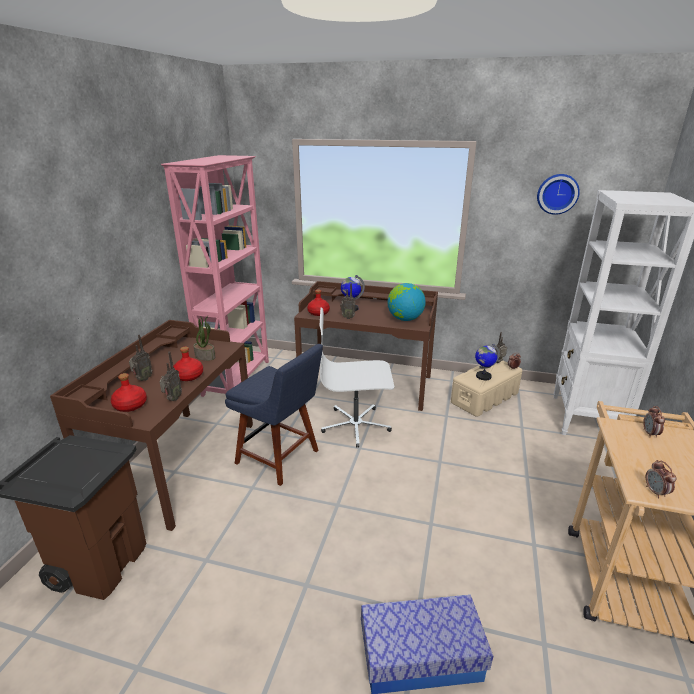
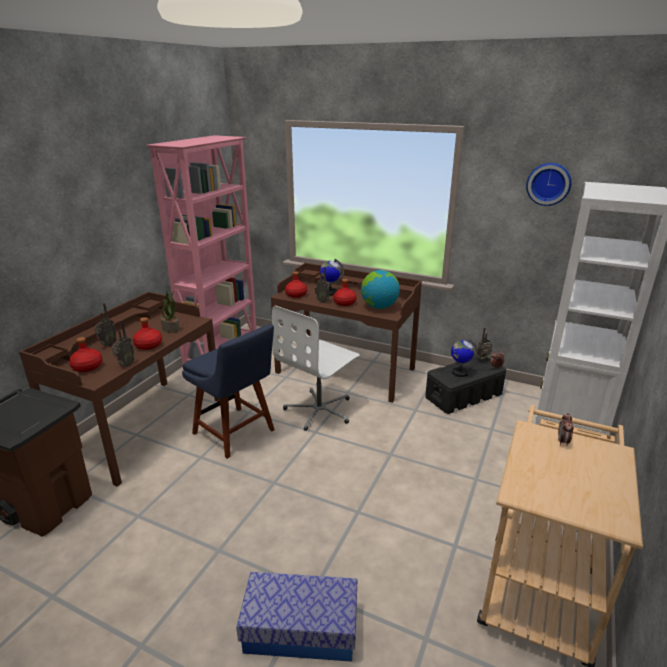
camera: 10 degrees right, 0 degrees up
(356, 425) = (320, 410): white office chair -> white office chair turned 60 degrees counterclockwise
(370, 318) = (344, 303): none -> red bottle
(484, 398) = (463, 396): beige storage box -> black storage box
(655, 492) = (531, 497): alarm clock -> none

